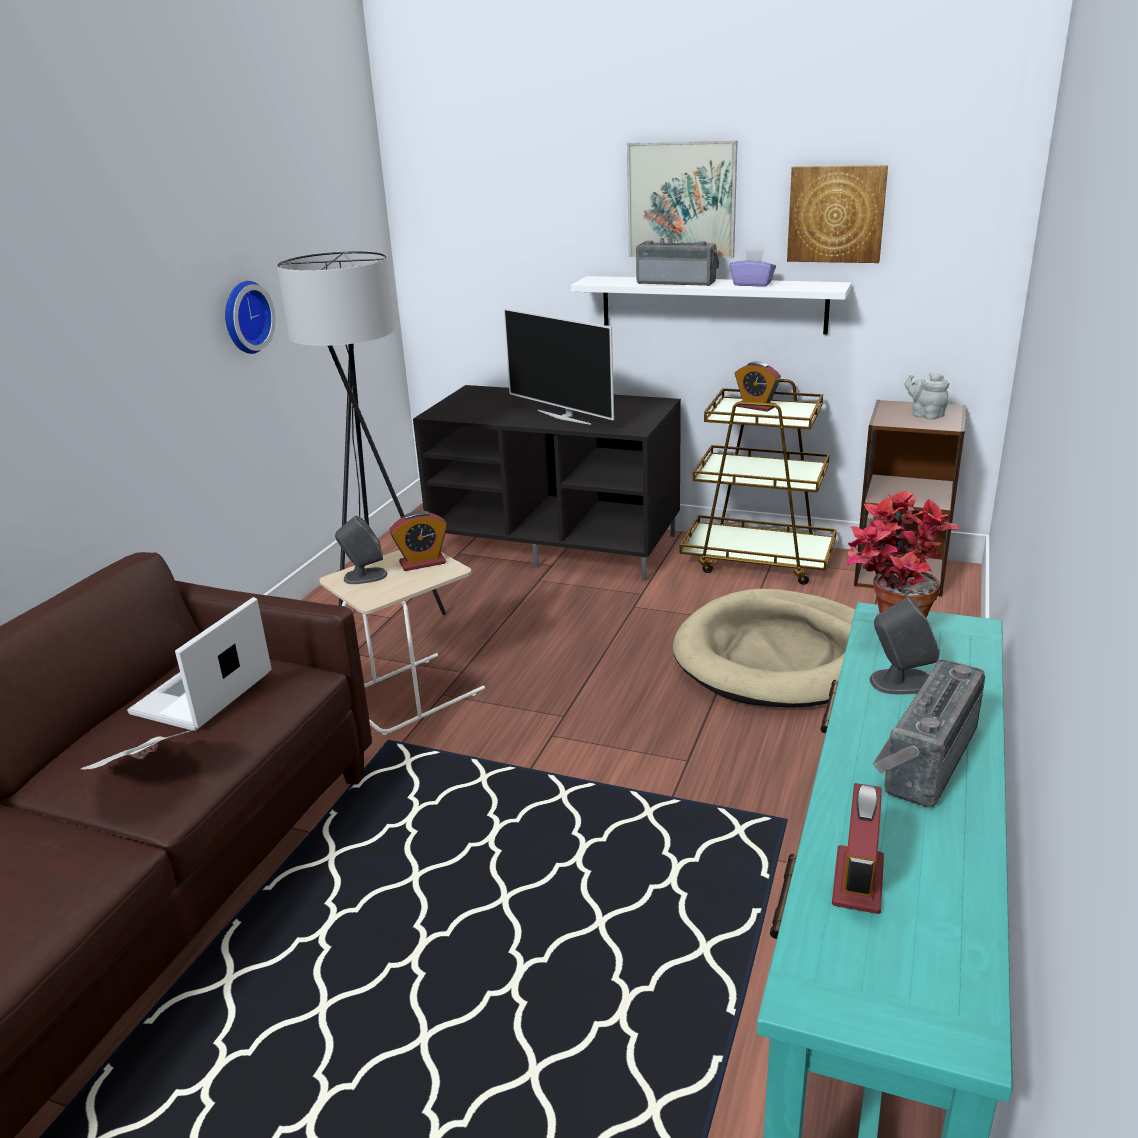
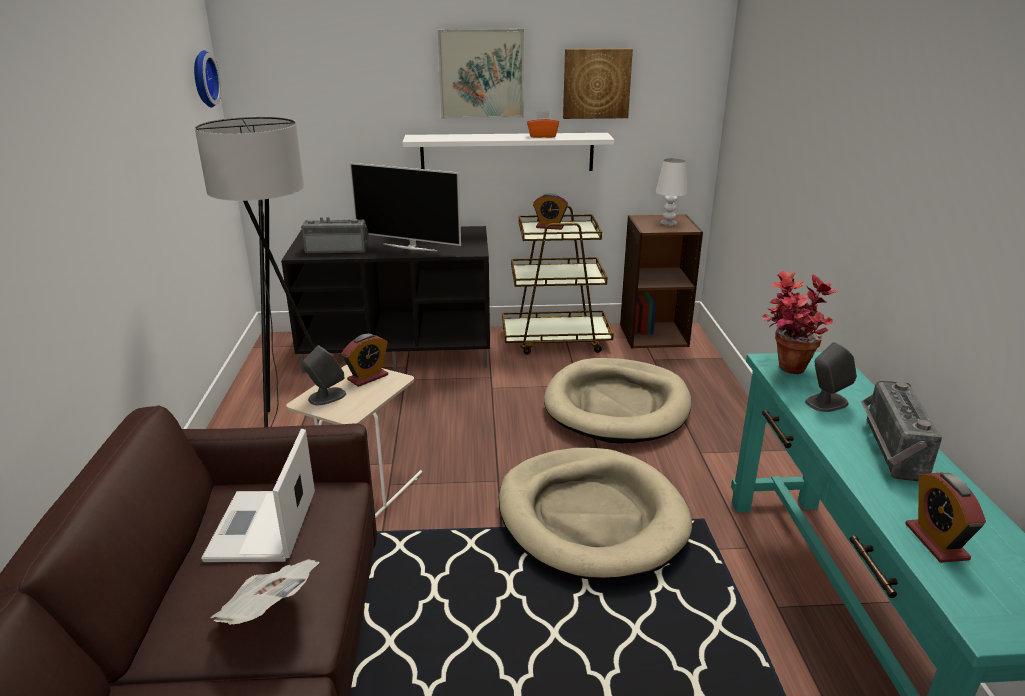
camera: 25 degrees left, 0 degrees up
(244, 317) = (148, 180): wall clock -> wall clock (202, 79)
(643, 783) = (591, 517): none -> beige dog bed
(677, 282) = (485, 137): radio -> radio (337, 249)
(752, 284) = (542, 136): purple tissue box -> orange tissue box
(925, 415) = (668, 223): grey teapot -> white table lamp

